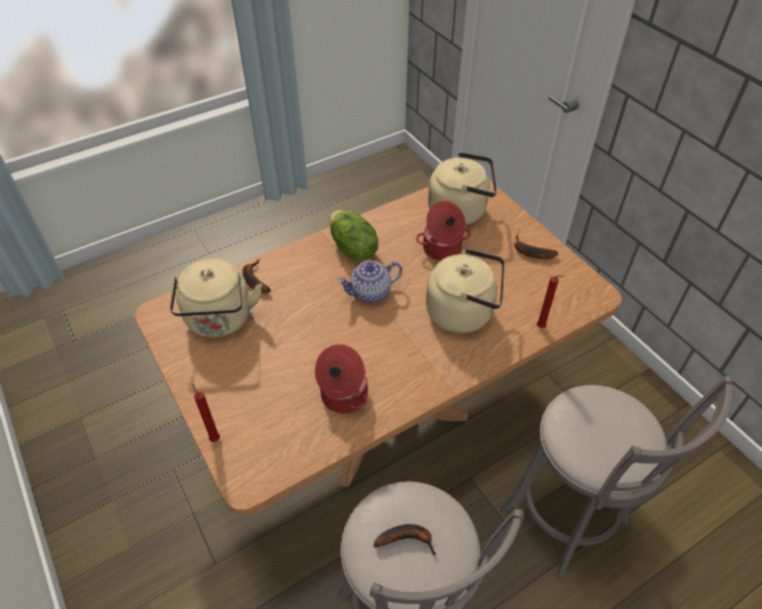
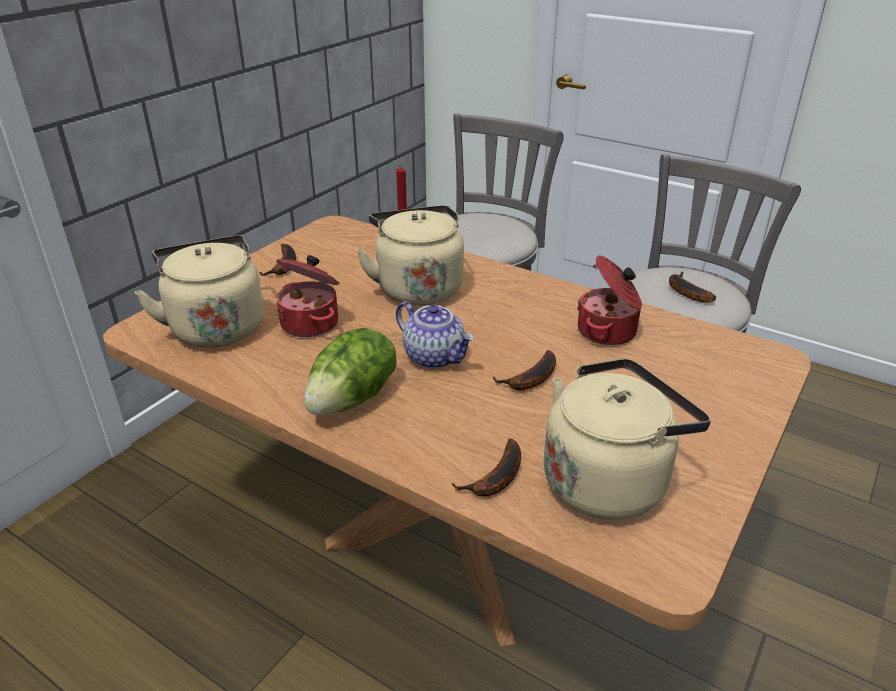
camera: 115 degrees left, 15 degrees down
(214, 438) = (767, 401): red candle -> none
(318, 327) = (531, 379): none -> banana

